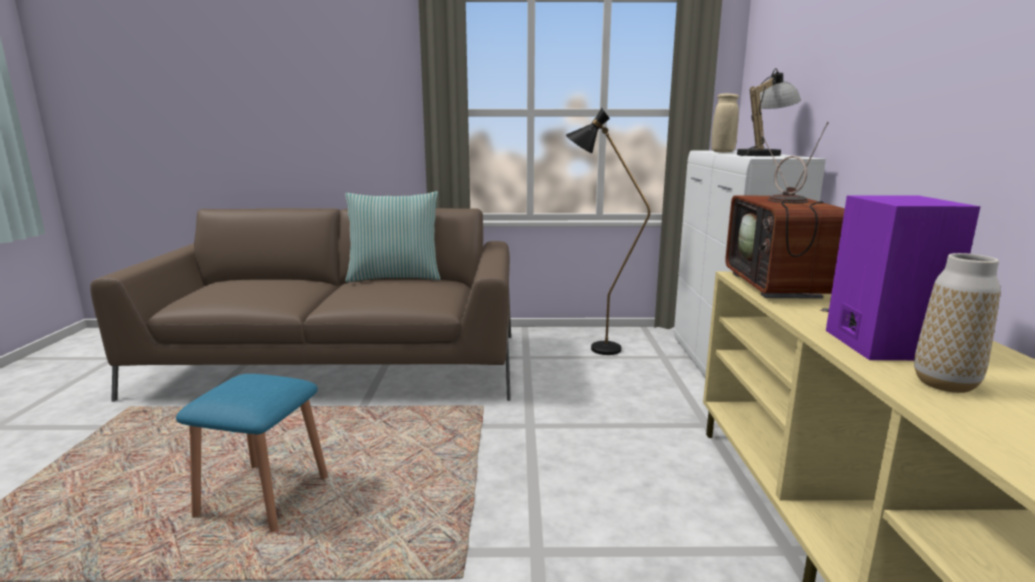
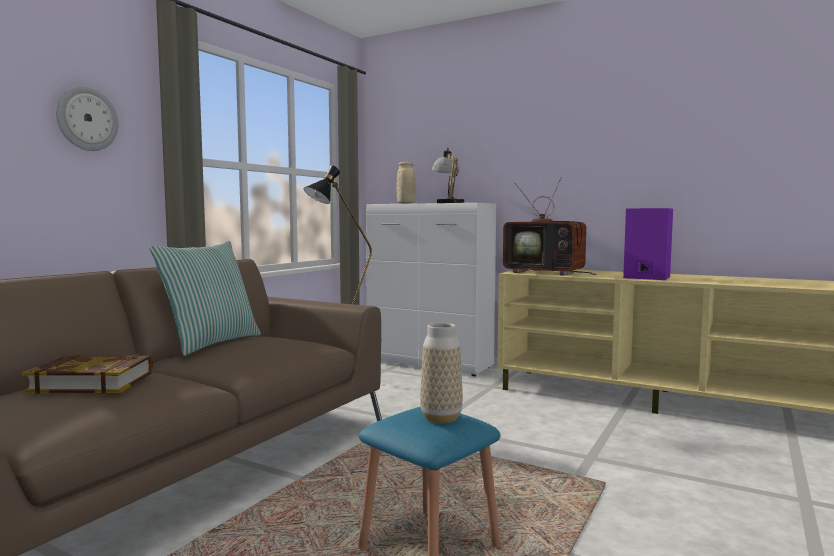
camera: 60 degrees left, 10 degrees down
(255, 284) = (92, 382): none -> book
(371, 87) = (87, 119): none -> wall clock
(945, 384) = (695, 280): vase -> vase (441, 418)

